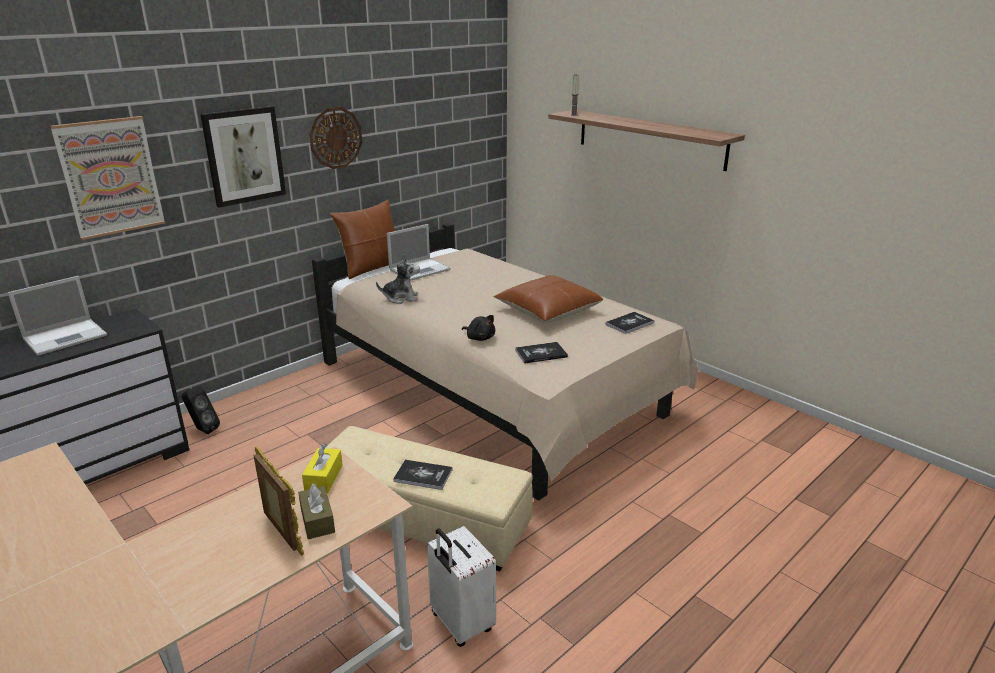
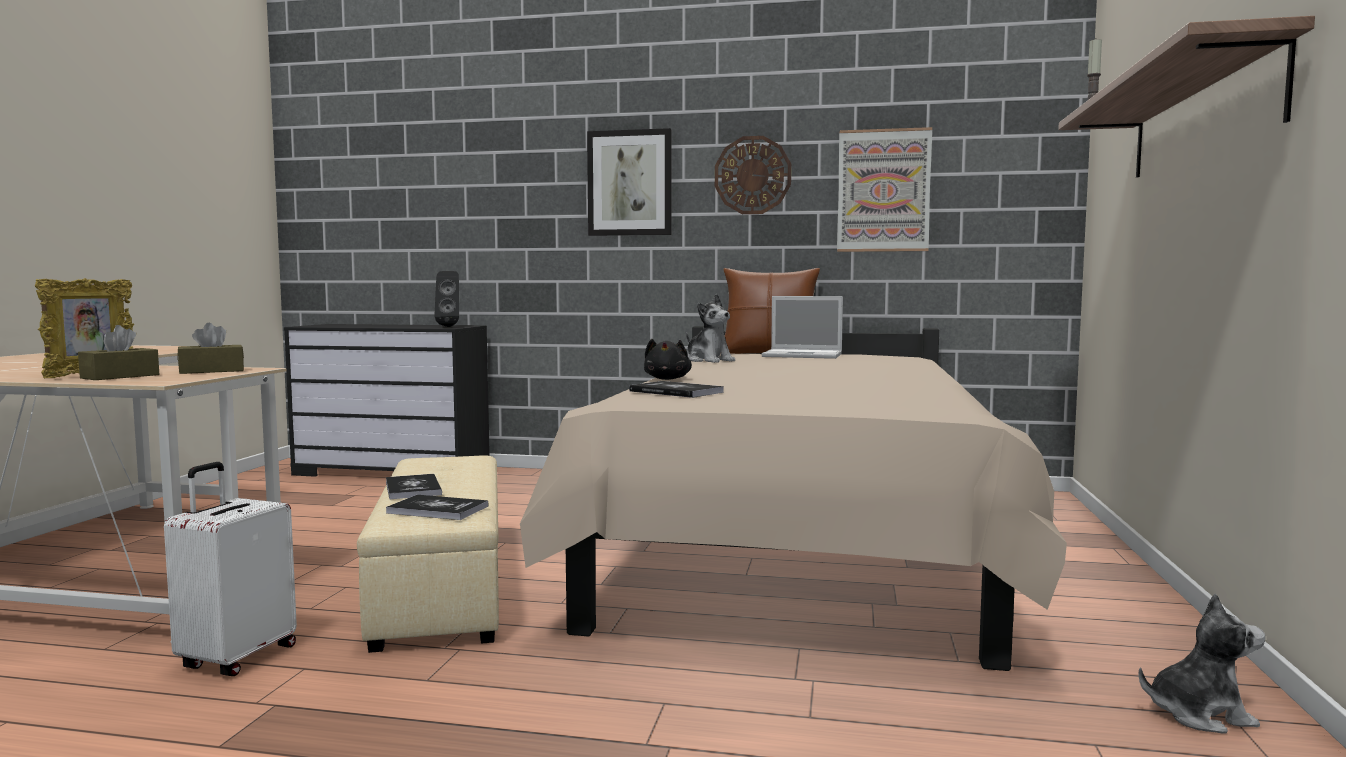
camera: 55 degrees right, 20 degrees down
(67, 336) = (406, 325): laptop -> none
(110, 177) = (493, 187): picture -> picture (883, 191)
(202, 429) = (498, 478): black speaker -> black speaker (449, 326)
(323, 478) = (211, 371): yellow tissue box -> brown tissue box
(547, 311) = (825, 381): brown pillow -> none
(629, 324) = (898, 401): book -> book (438, 509)
(724, 402) = (1199, 714): none -> plush toy

